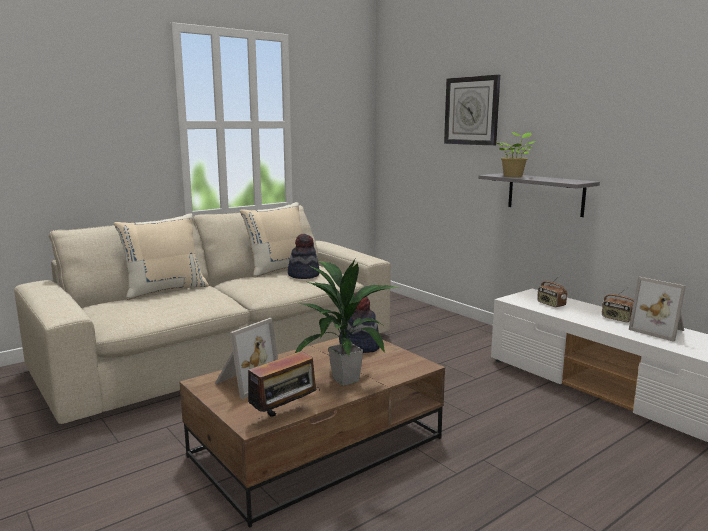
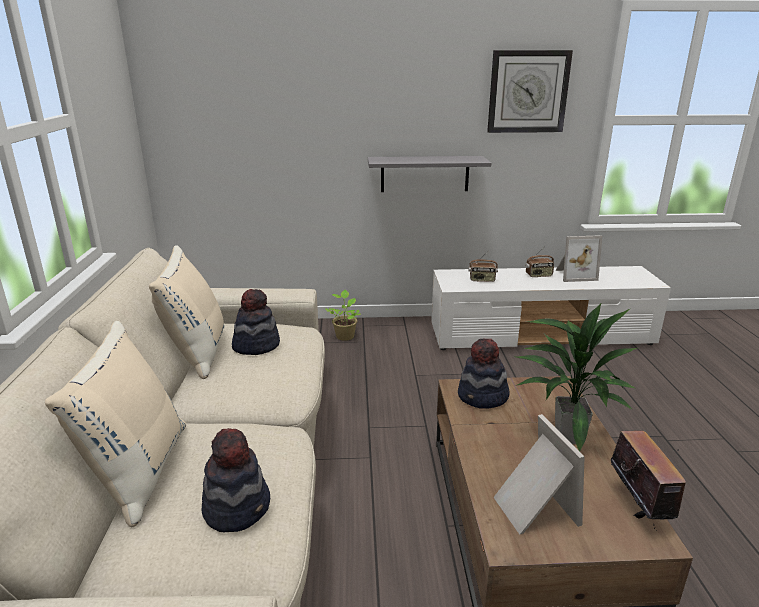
camera: 55 degrees left, 10 degrees up
(154, 309) = (237, 507): none -> hat
(472, 111) = (318, 85): wall clock -> wall clock (528, 92)
(513, 176) = (403, 160): potted plant -> potted plant (345, 336)

